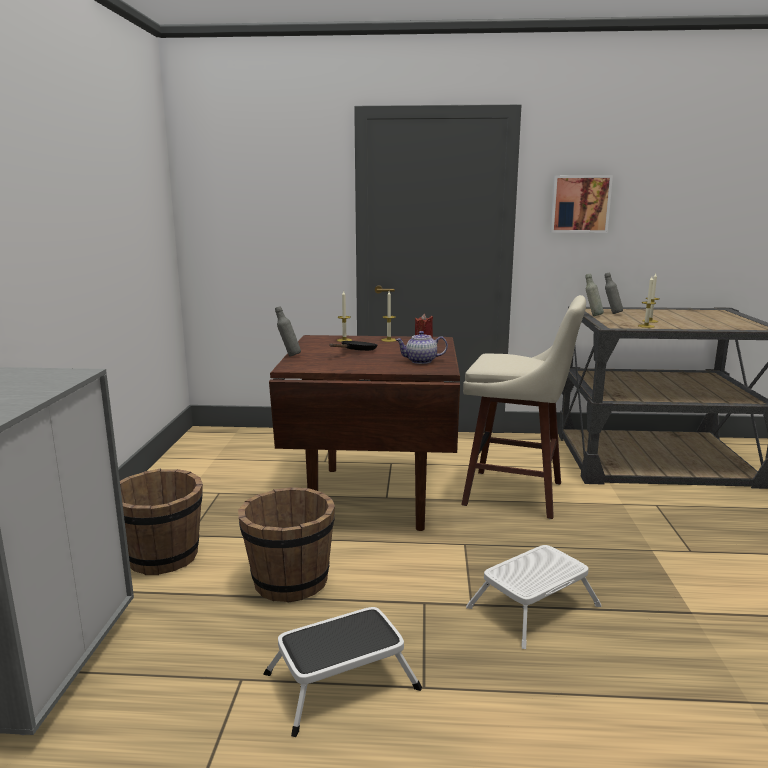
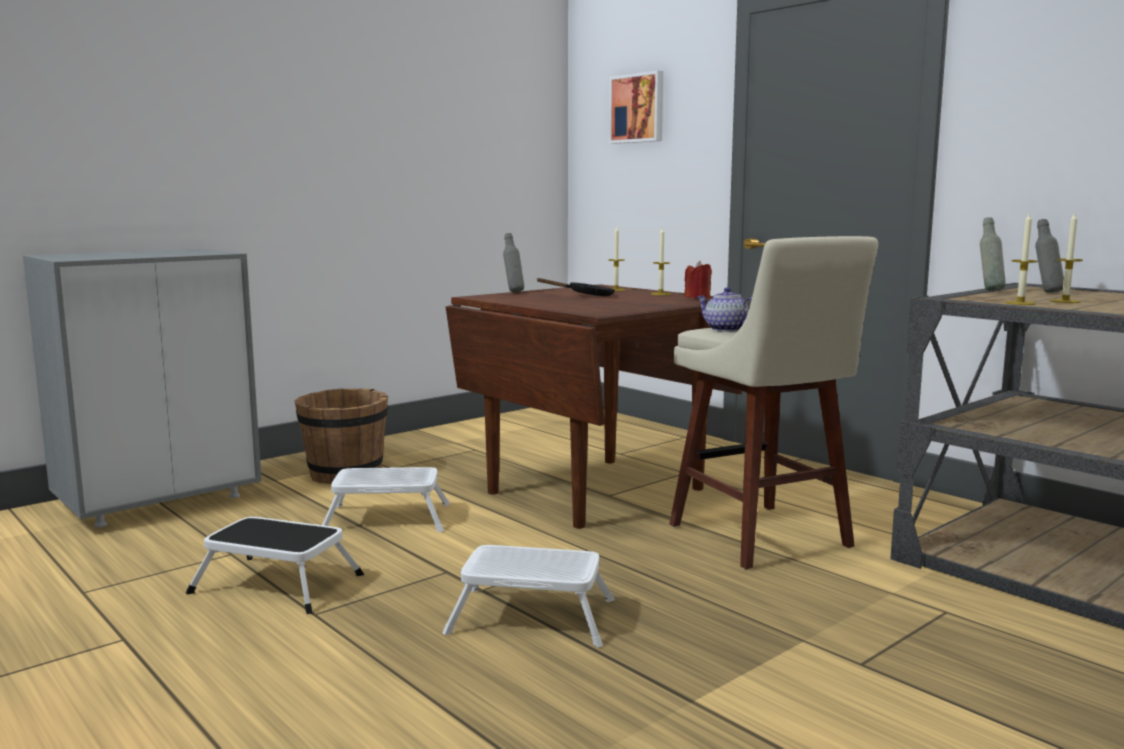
camera: 45 degrees right, 5 degrees down
(290, 581) = (387, 518): brown bucket -> white step ladder
(421, 361) = (609, 307): teapot -> teapot (725, 329)
(580, 204) = (1043, 107): picture -> picture (638, 108)

